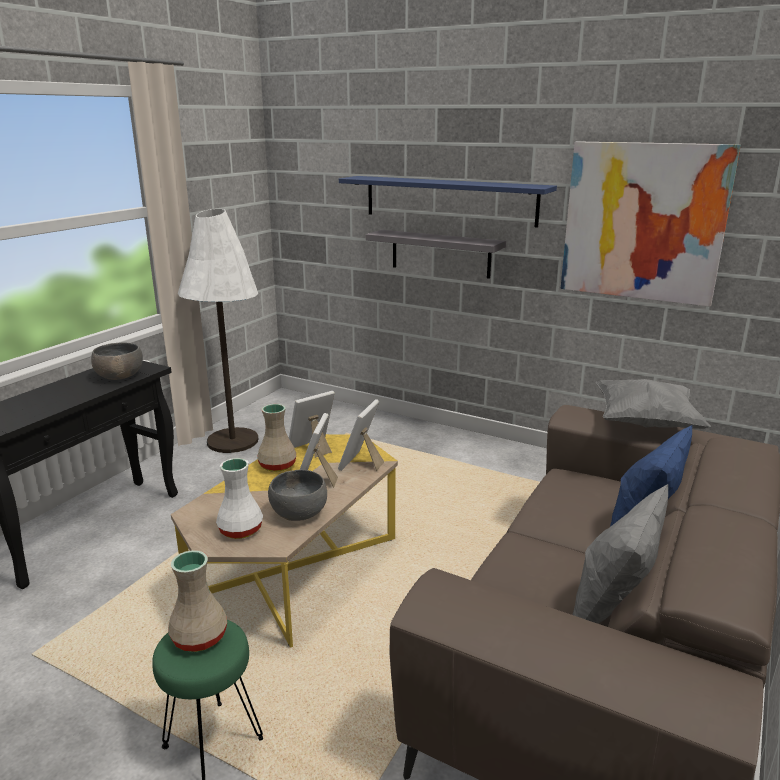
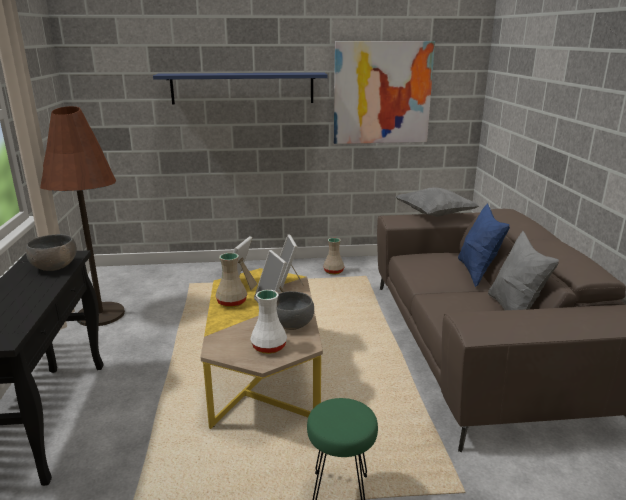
camera: 35 degrees left, 0 degrees up
(200, 636) = (336, 413): beige vase -> beige vase (333, 271)
(232, 441) = (101, 315): white floor lamp -> brown floor lamp
(440, 253) = (239, 129): grey shelf -> none

